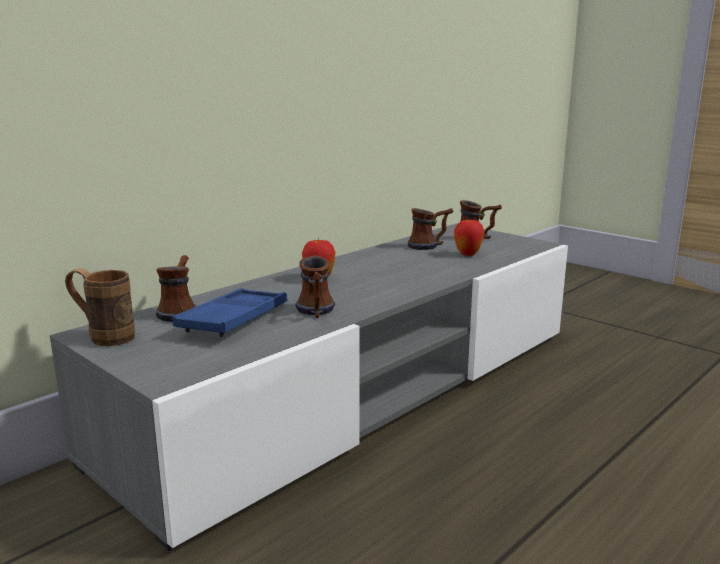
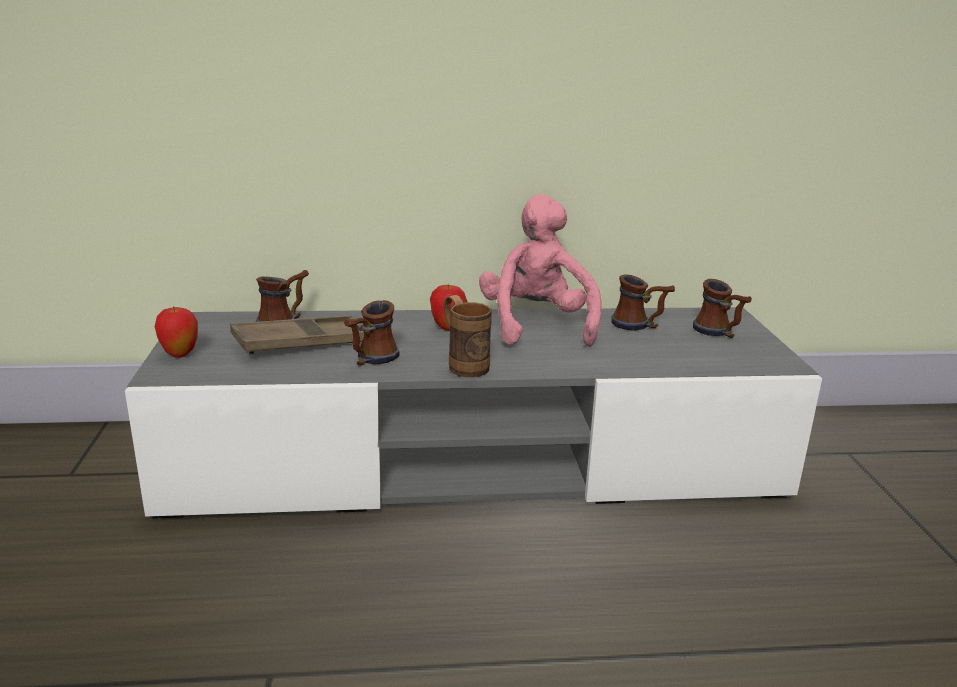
camera: 40 degrees right, 5 degrees up
(103, 336) = (200, 325): brown mug -> brown mug (463, 364)
(234, 319) = (301, 343): blue tray -> brown tray
(372, 261) = (536, 325): none -> pink plush toy
(467, 254) = (657, 349): apple -> apple (180, 354)

